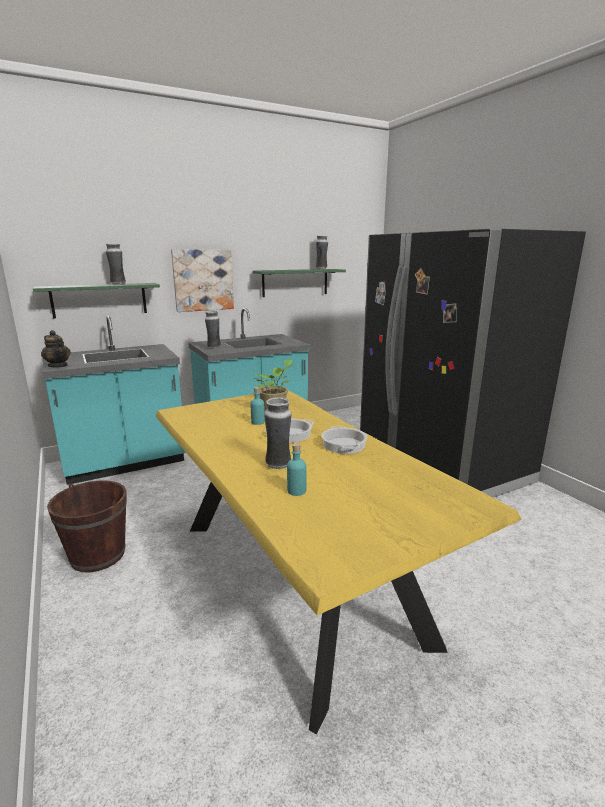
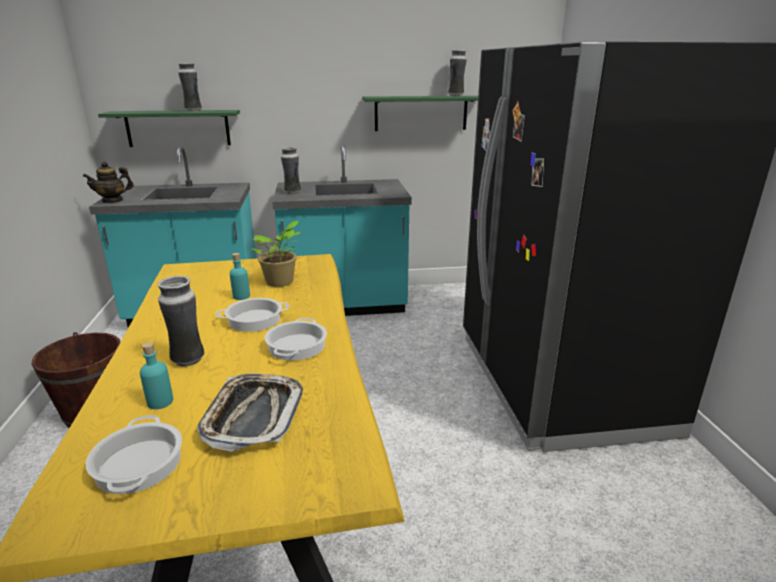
camera: 20 degrees right, 5 degrees up
(58, 366) = (112, 201): teapot -> teapot turned 90 degrees clockwise
(203, 280) = (298, 108): picture -> none
(338, 525) = (140, 465): none -> cooking pot
(372, 486) = (253, 416): none -> tray

